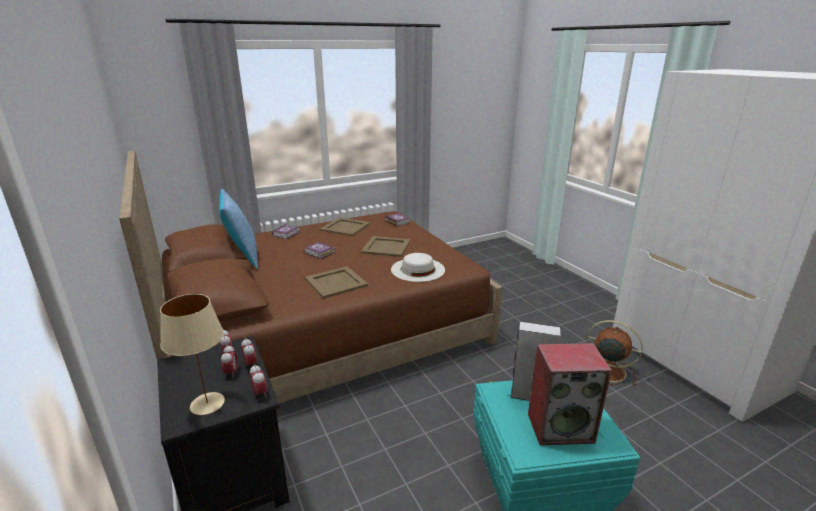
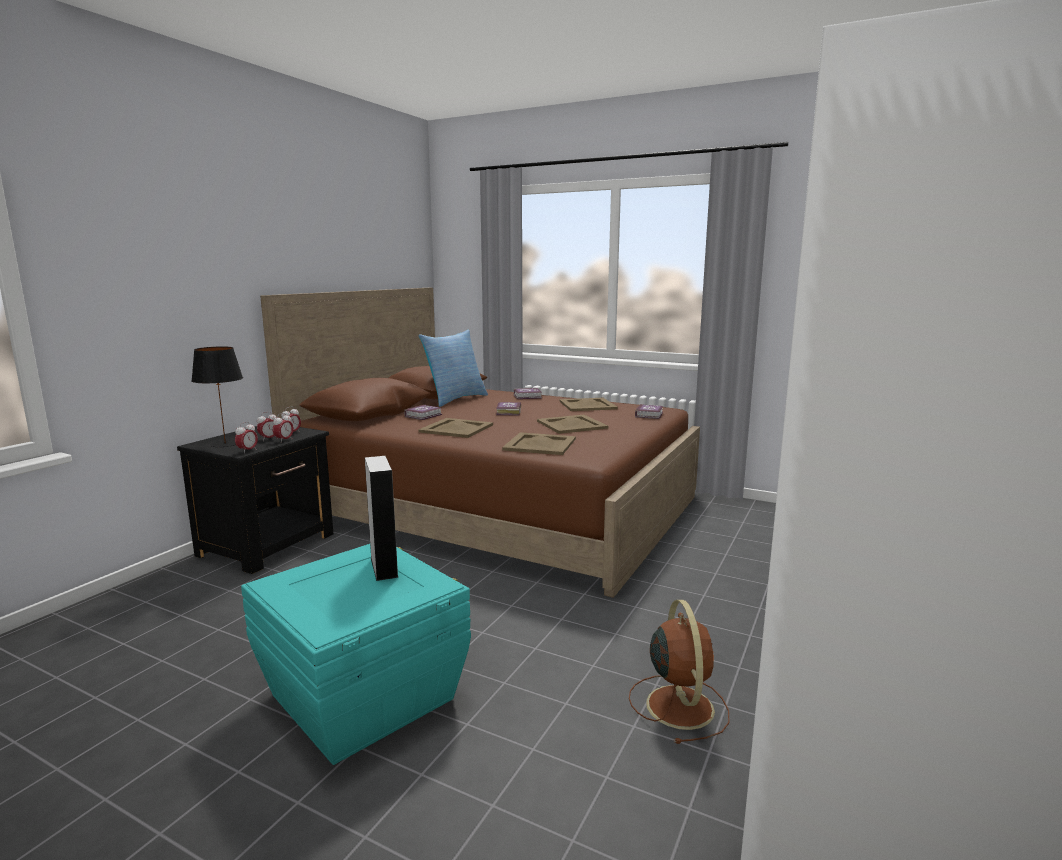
camera: 55 degrees right, 10 degrees down
(207, 404) = (224, 444): beige table lamp -> black table lamp
(274, 282) = (424, 415): none -> book
(418, 269) = (539, 444): white hat -> beige tray
(561, 427) = (335, 593): speaker -> none

